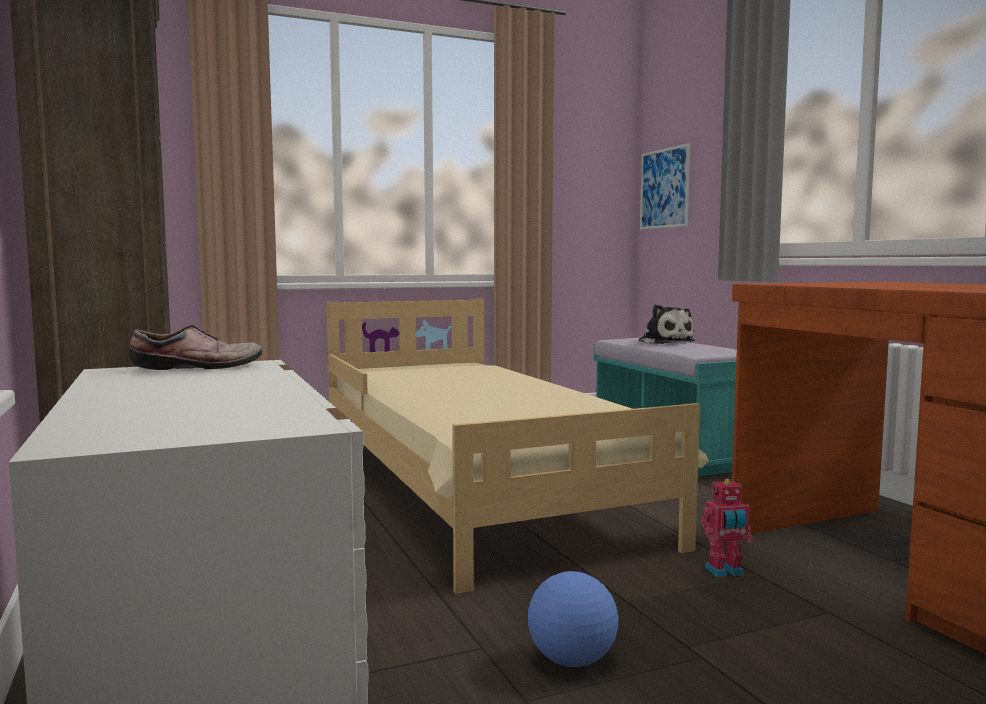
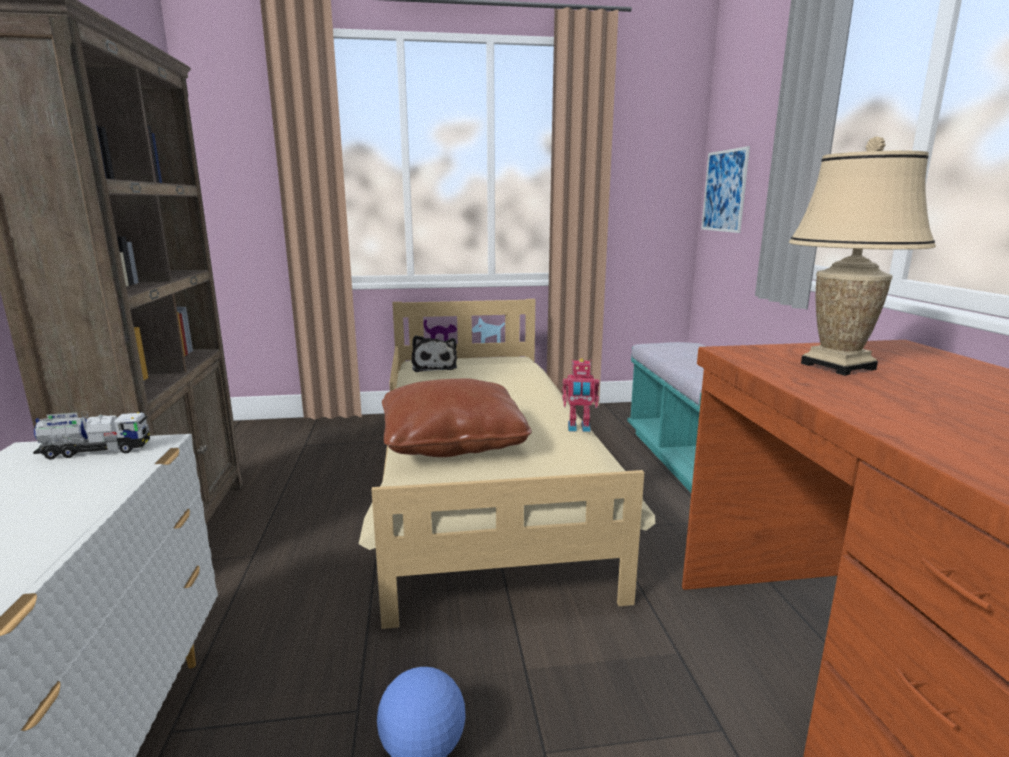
camera: 15 degrees right, 10 degrees up
(199, 368) = (96, 451): shoe -> toy truck
(478, 410) = (452, 442): none -> brown pillow
(664, 342) = (692, 355): plush toy -> plush toy (434, 367)
(725, 572) = (646, 643): toy robot -> toy robot (579, 428)
(861, 284) = (838, 366): none -> beige table lamp

